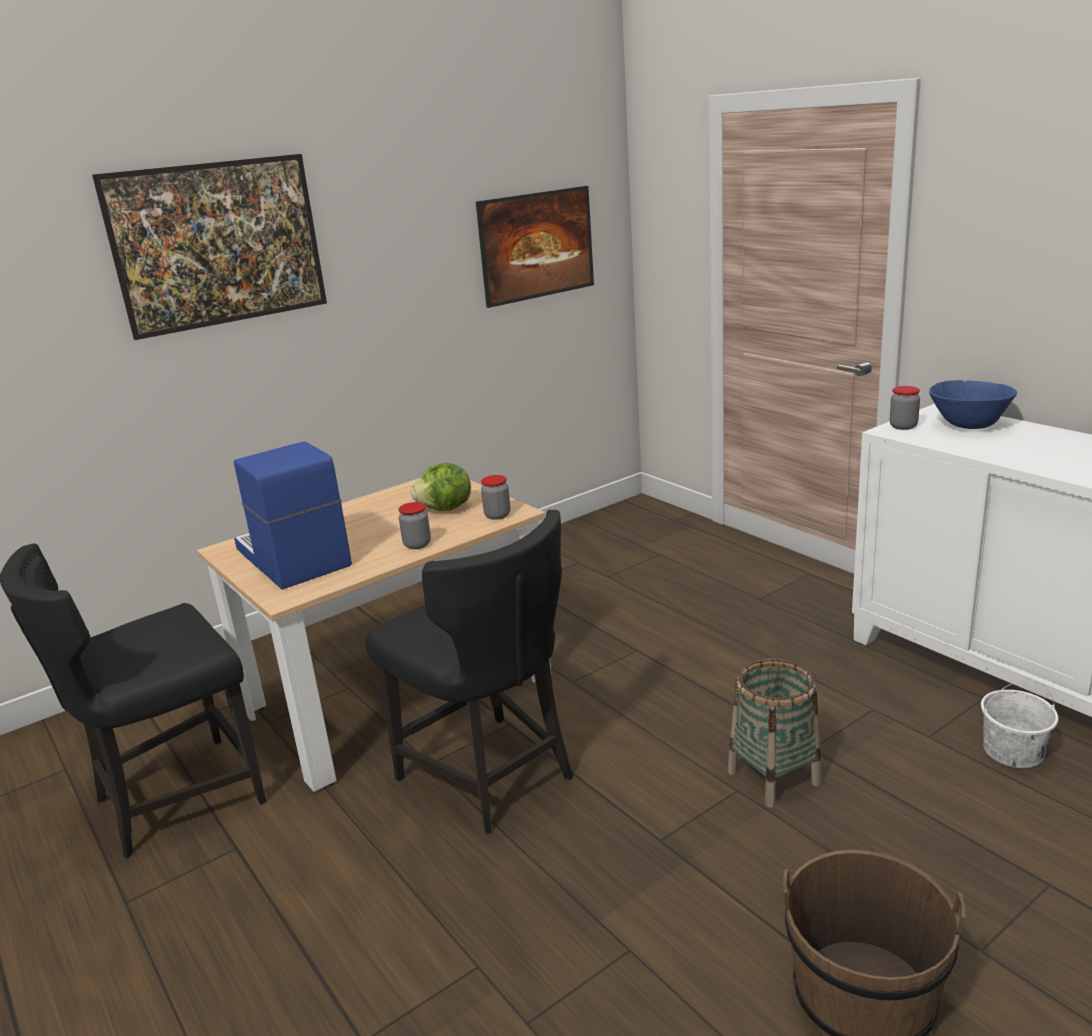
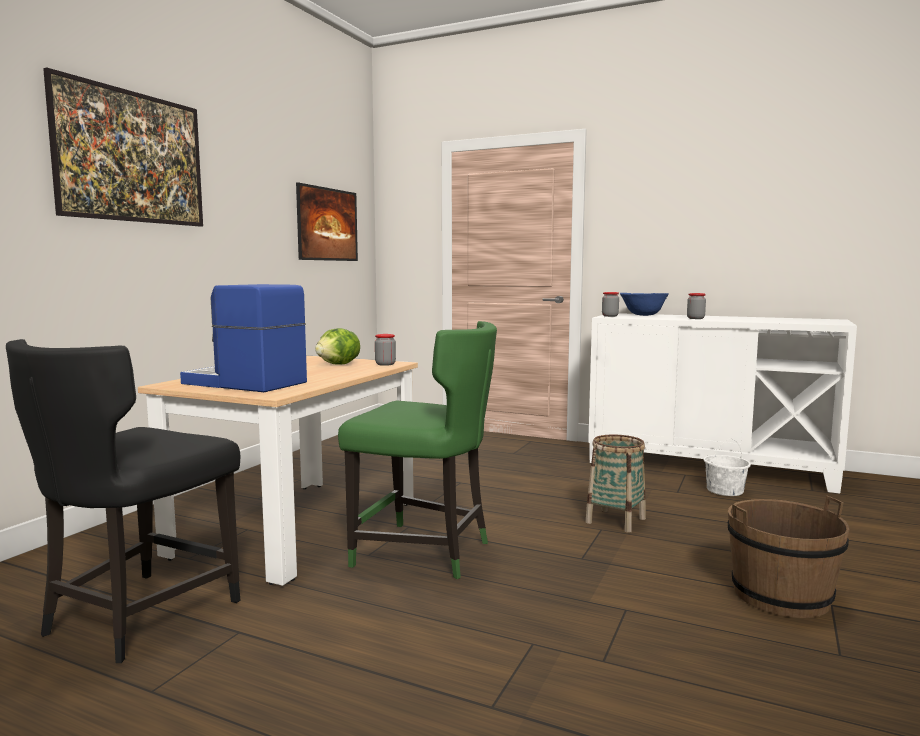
camera: 30 degrees left, 15 degrees down
(417, 544) = (345, 374): jar -> jar (695, 318)
(490, 777) = (425, 552): black chair -> green chair

